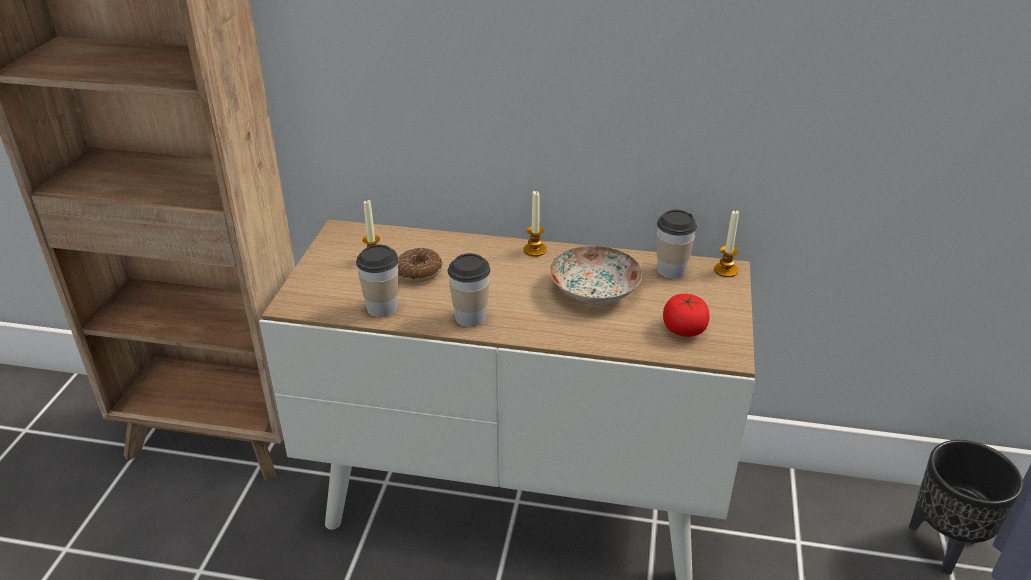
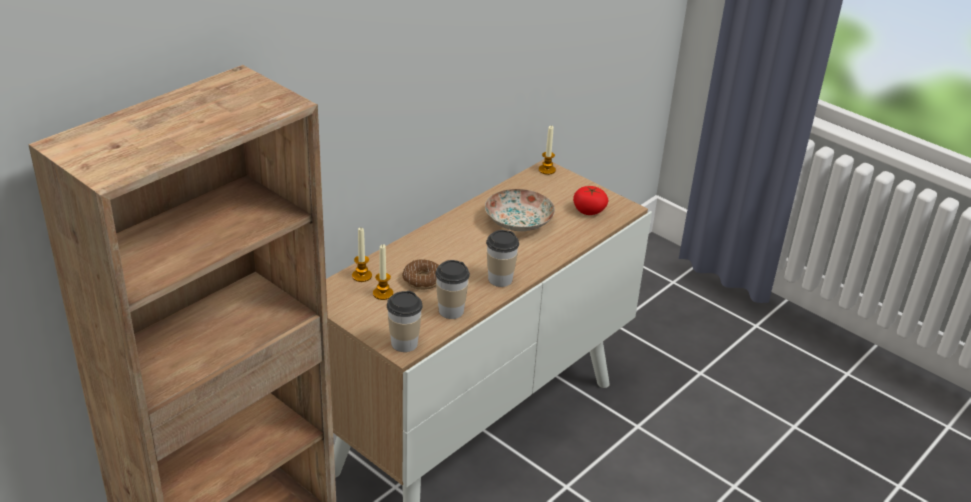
camera: 60 degrees left, 0 degrees up
(535, 250) = (448, 224): candle -> candle (362, 276)
(671, 270) = (526, 187): cup -> cup (404, 343)
(944, 545) = (661, 275): black planter -> none

